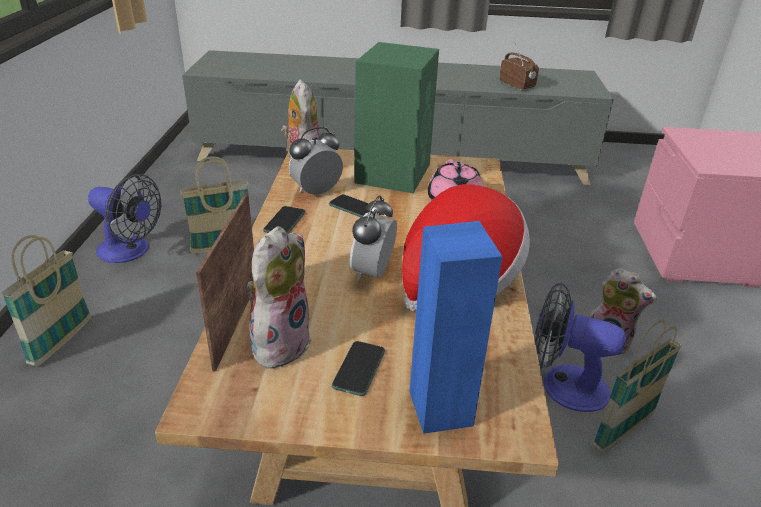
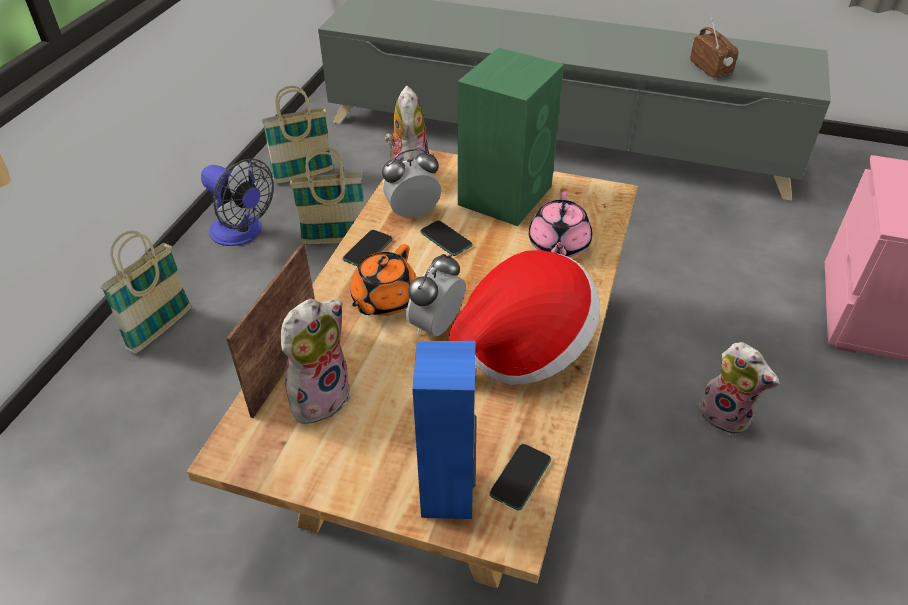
camera: 15 degrees right, 10 degrees up
(315, 258) = (384, 300): none -> orange teapot
(359, 369) = (385, 437): phone -> phone (520, 477)
(563, 384) = (652, 459): fan -> none
(623, 430) = (700, 523): basket -> basket (303, 175)

